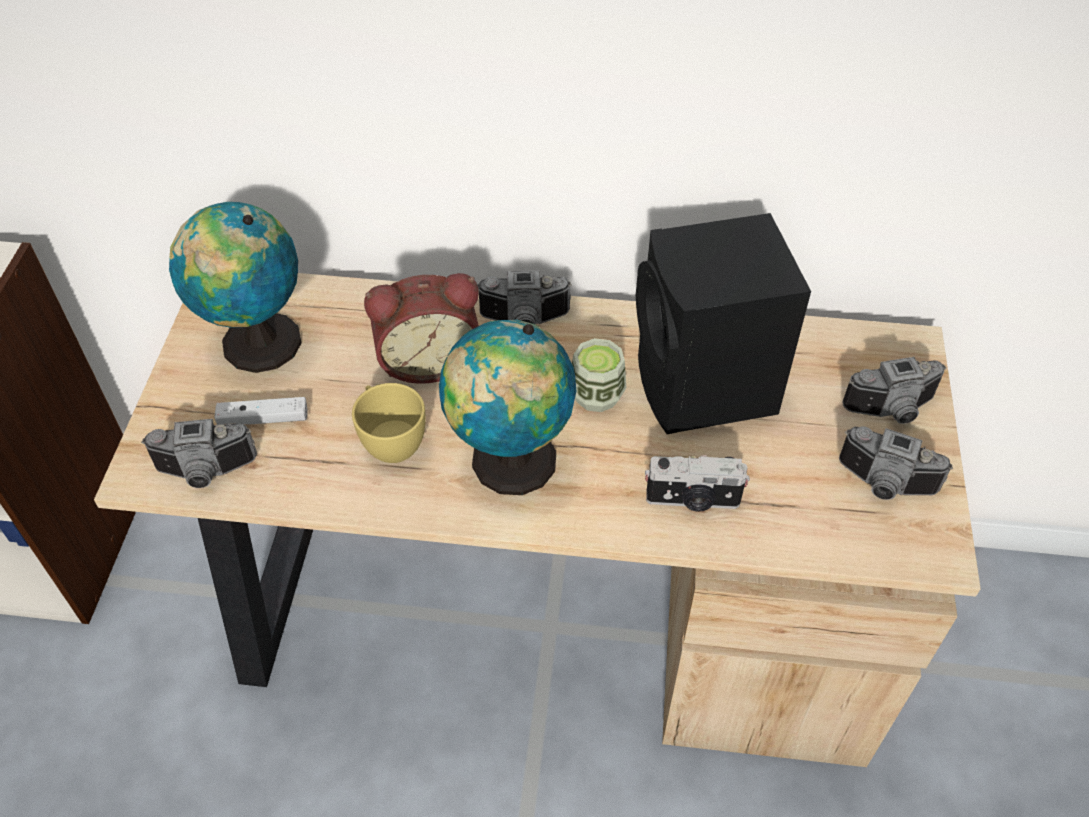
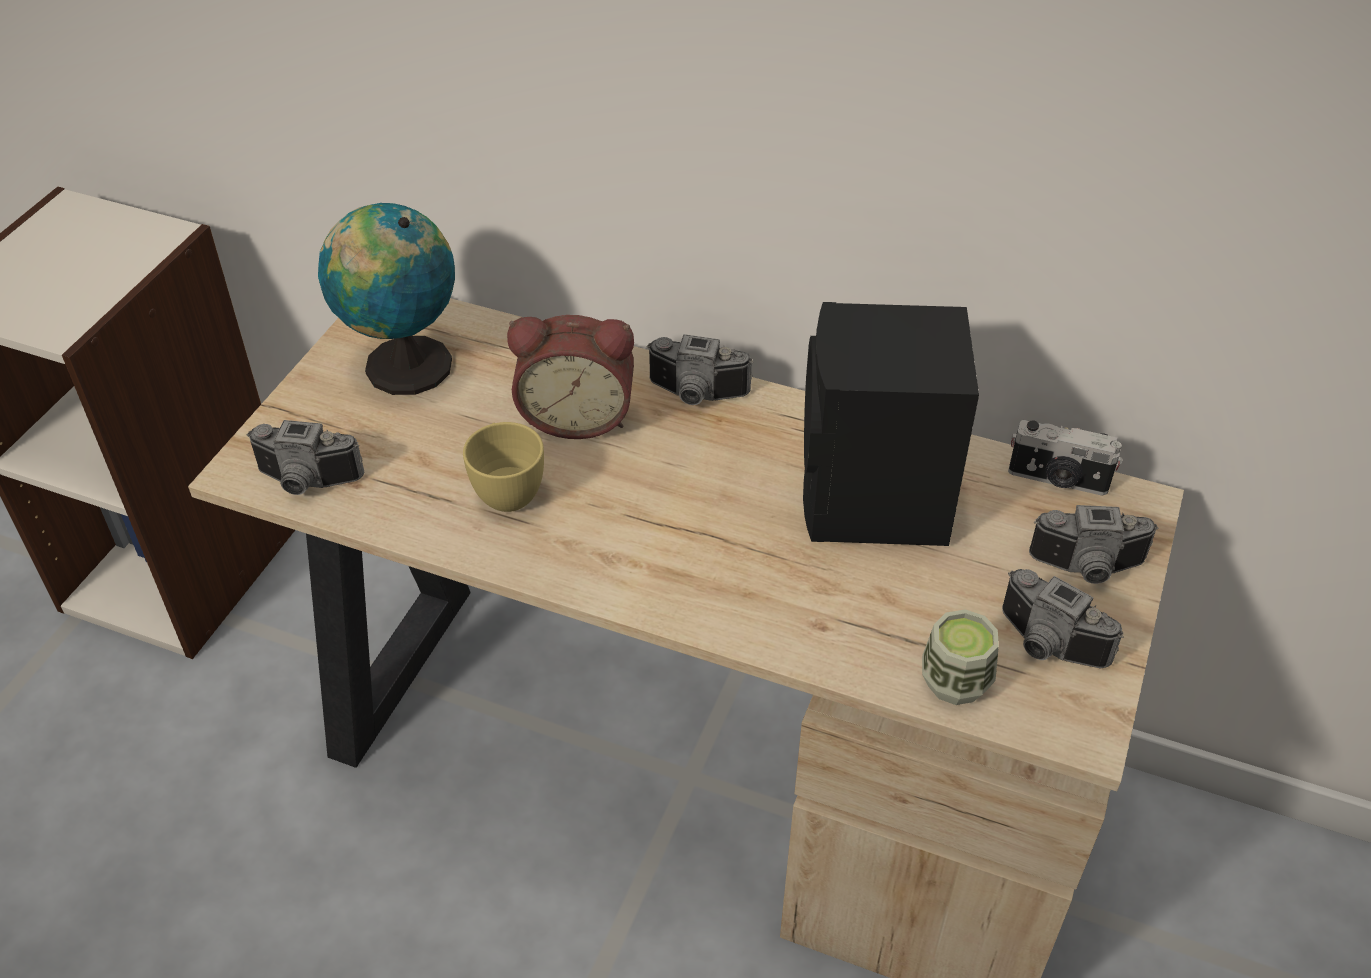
camera: 15 degrees right, 5 degrees down
(263, 419) = (384, 441): white game controller -> none
(509, 464) = (625, 538): globe -> none
(596, 395) = (748, 486): cup -> cup (955, 681)
(693, 501) = (815, 616): camera -> camera (1058, 480)

